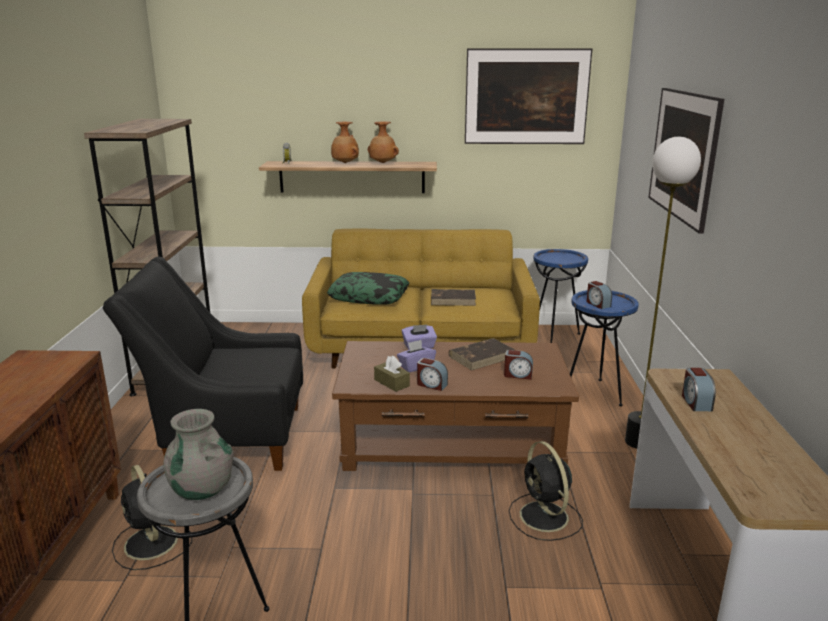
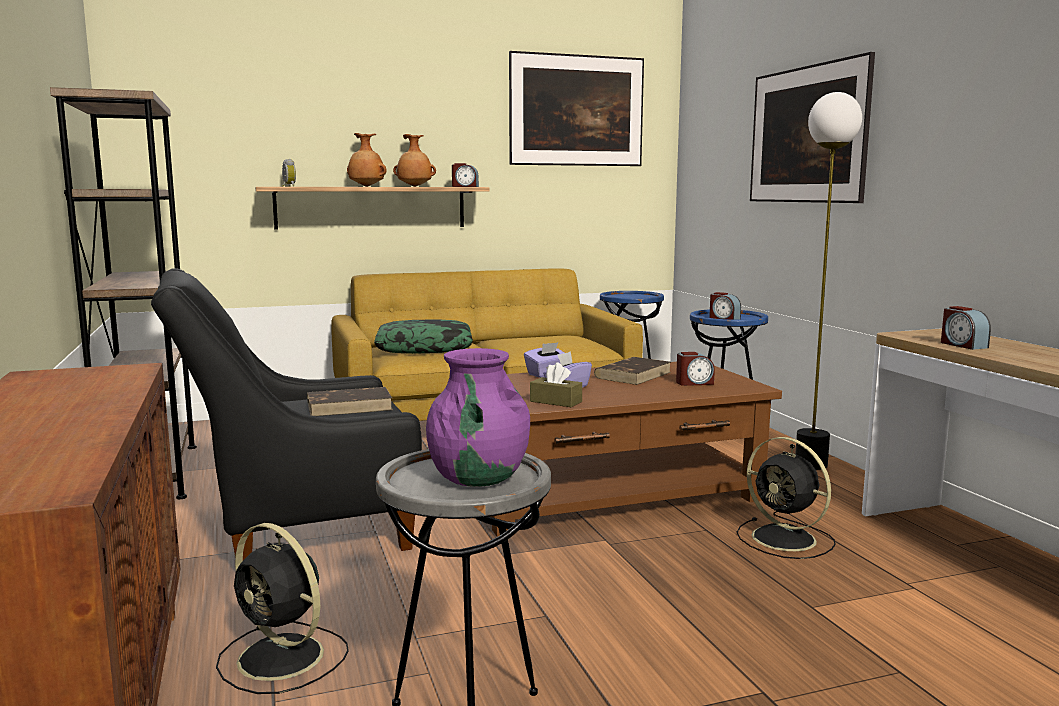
camera: 20 degrees left, 10 degrees down
(202, 490) = (478, 479): grey vase -> purple vase
(431, 385) = (606, 398): alarm clock -> alarm clock (465, 186)
(453, 300) = (533, 343): brown book -> brown book (350, 406)

